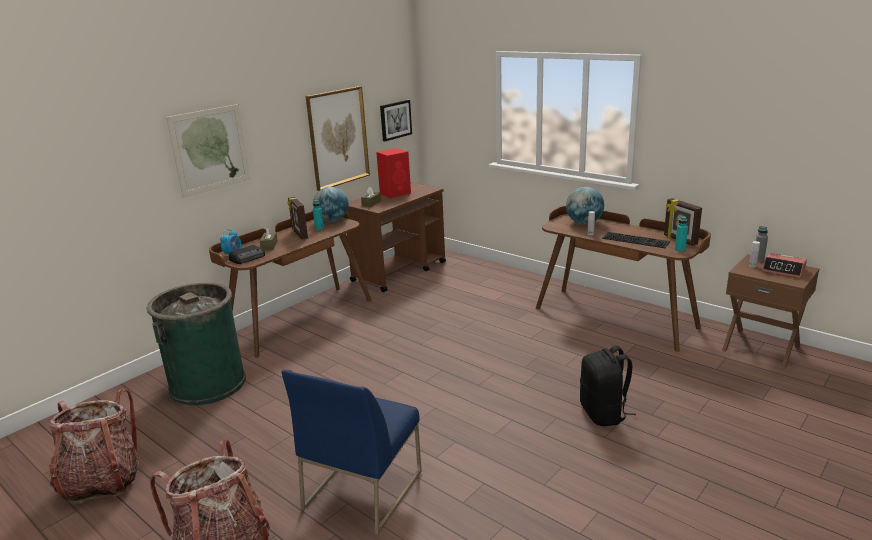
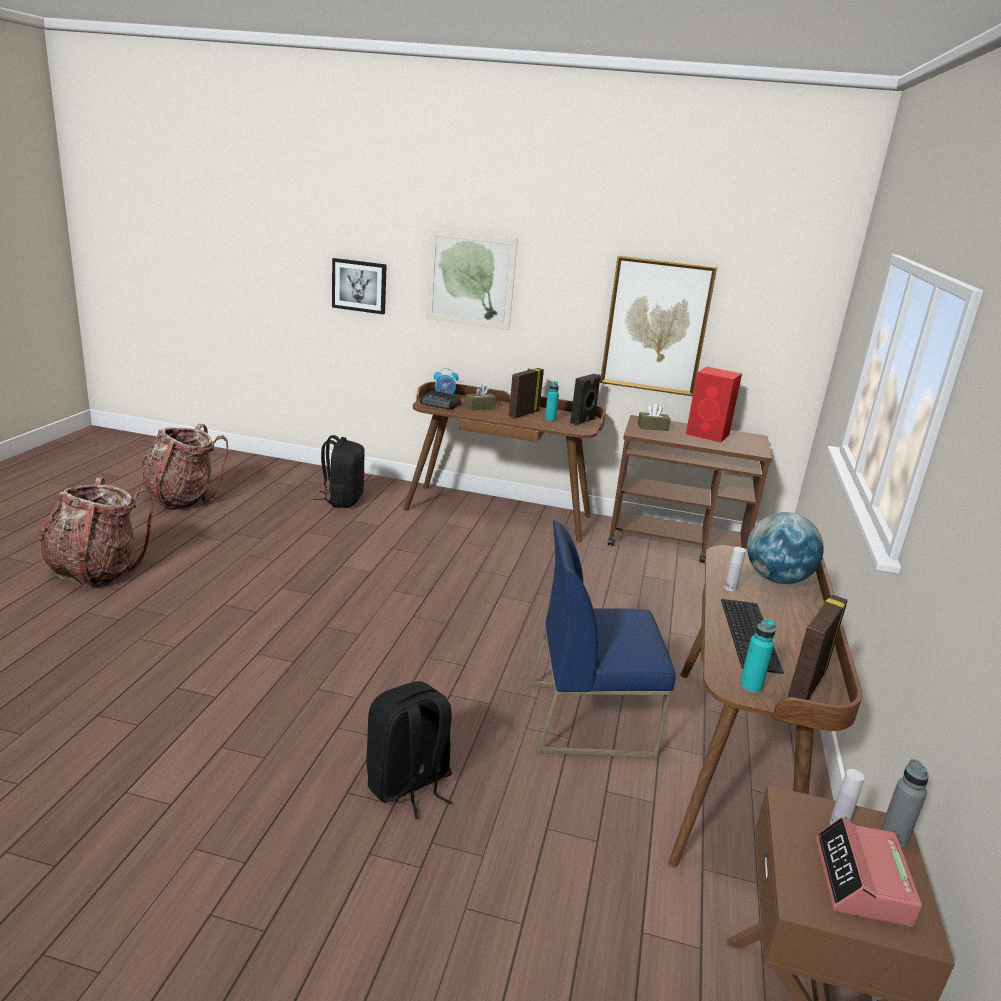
camera: 60 degrees right, 0 degrees up
(207, 384) = (342, 500): green trash can -> black backpack
(332, 220) = (583, 421): globe -> black speaker
(362, 489) = (191, 619): blue chair -> blue chair (591, 718)
(395, 120) = (776, 337): picture -> picture (359, 286)

